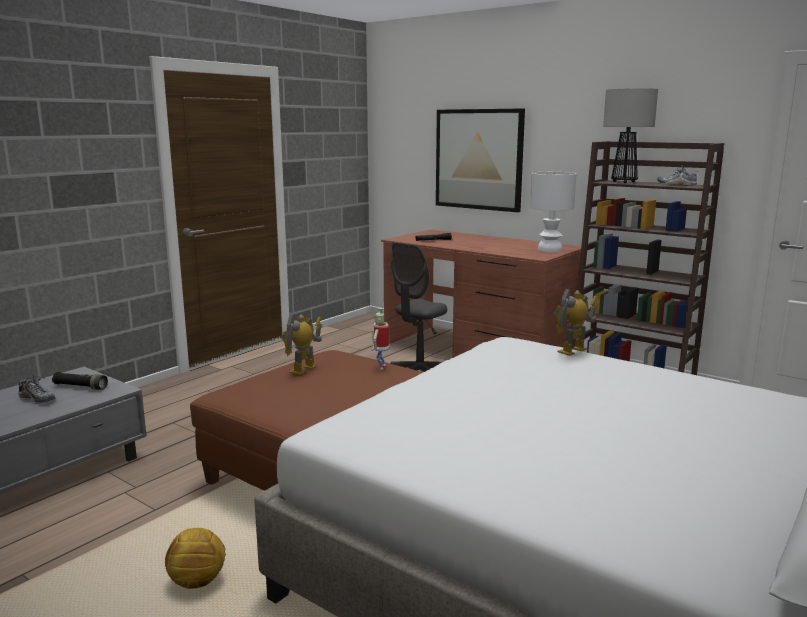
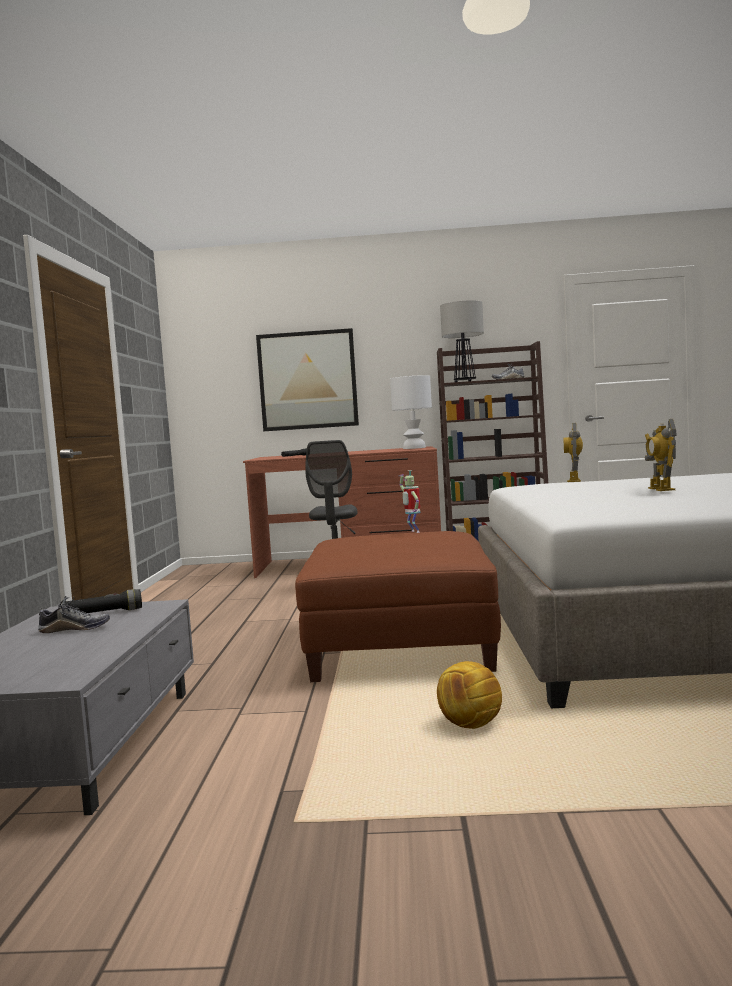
camera: 35 degrees left, 10 degrees down
(303, 370) = (356, 543): toy robot -> toy robot (661, 489)

